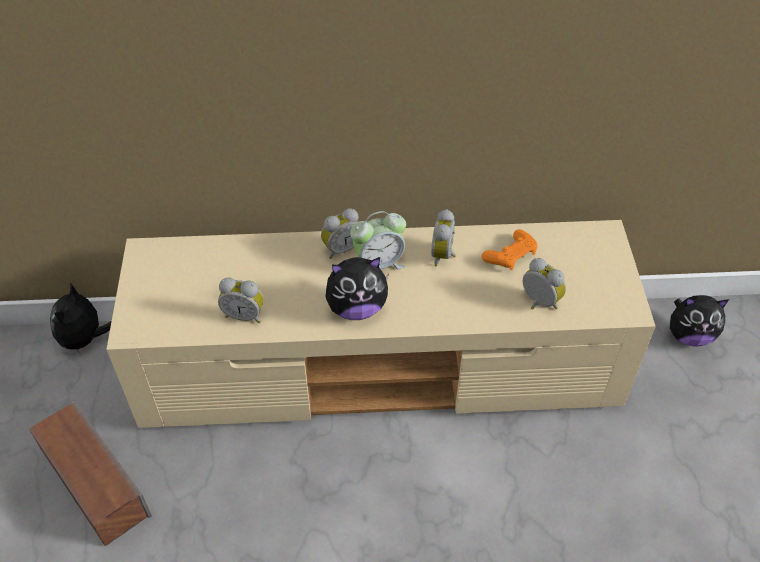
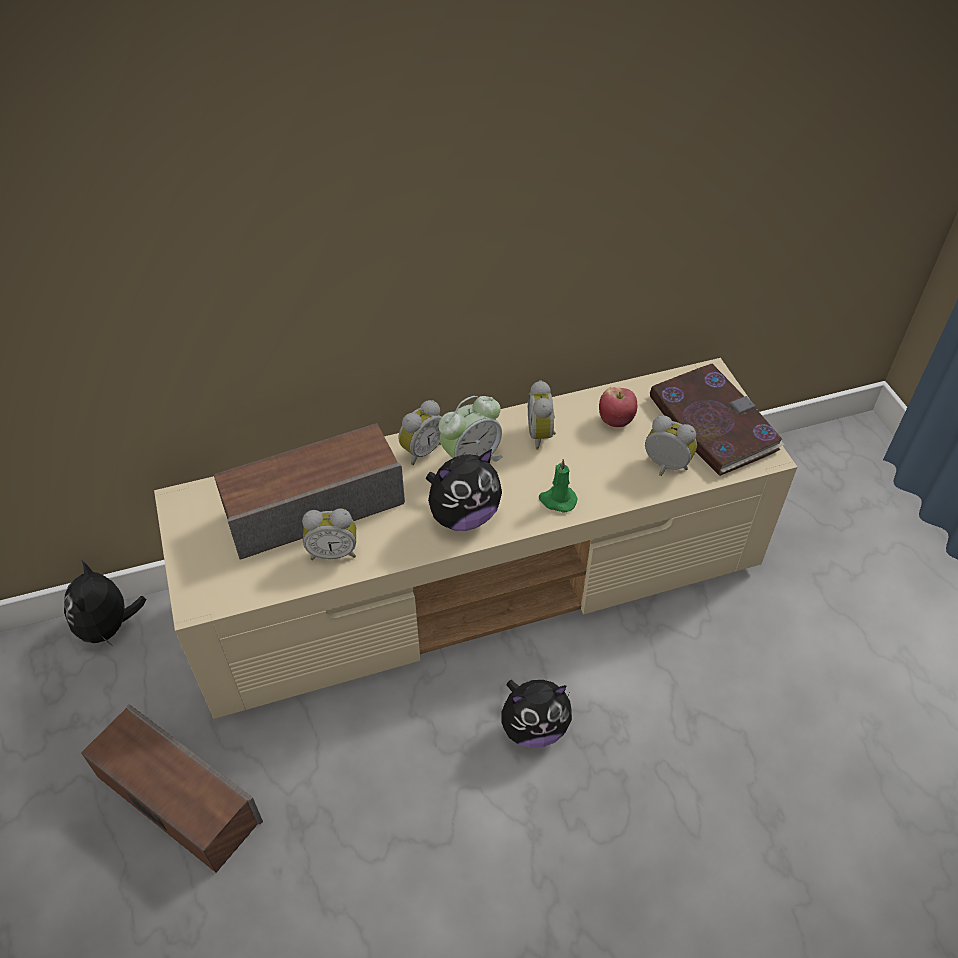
camera: 15 degrees left, 0 degrees up
(241, 277) = (314, 507): none -> speaker
(437, 311) = (557, 500): none -> green candle
(510, 256) = (616, 421): orange game controller -> apple
(593, 274) = (712, 423): none -> book
(689, 335) = (801, 473): plush toy -> plush toy (534, 727)

